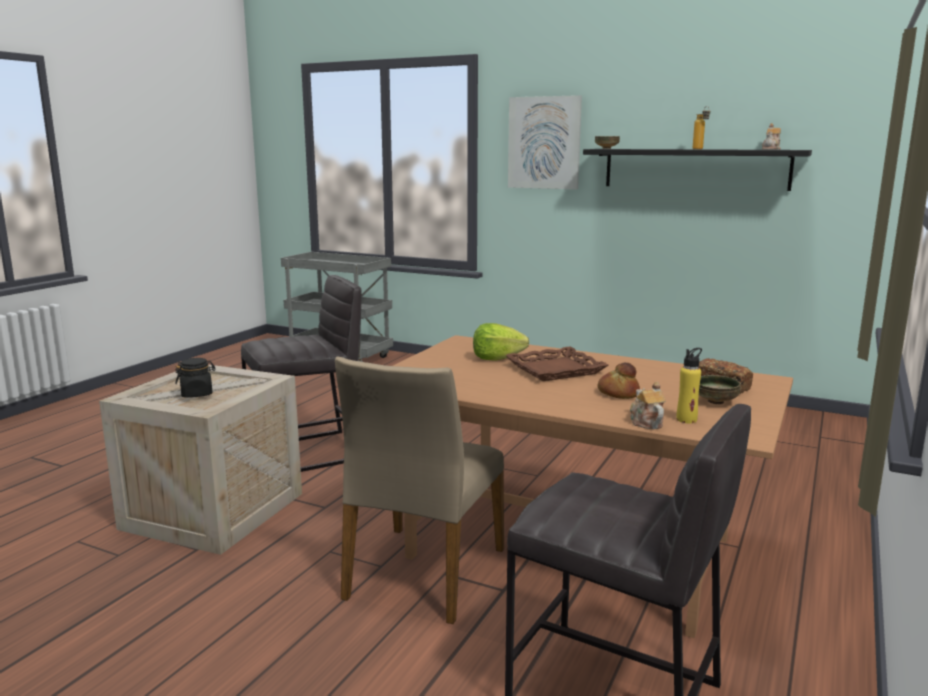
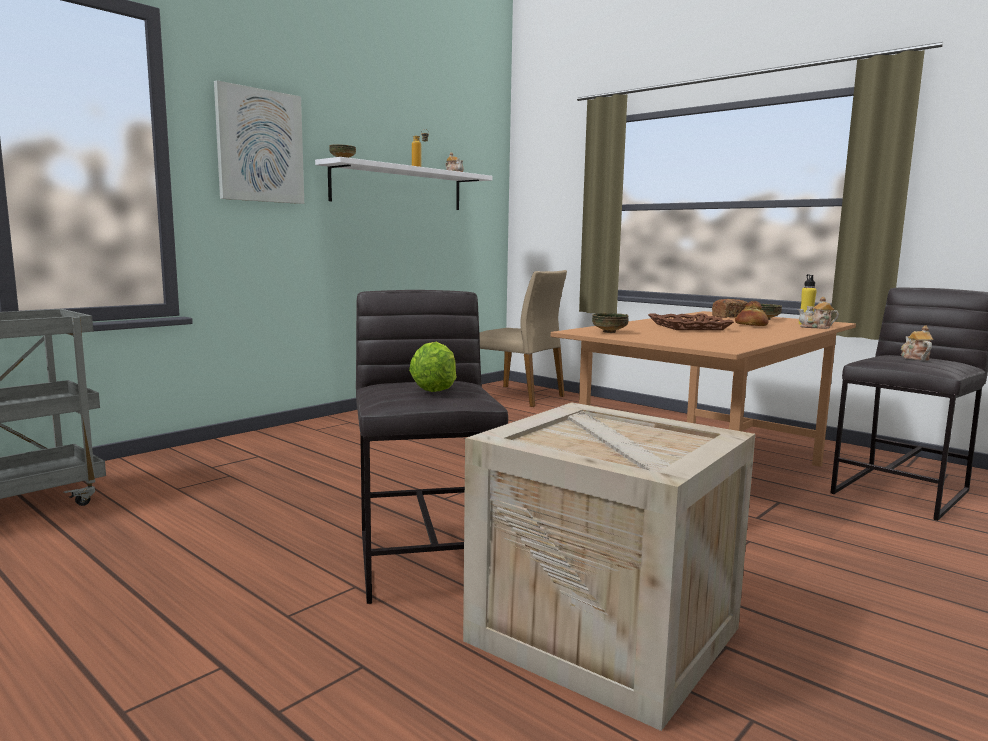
camera: 75 degrees left, 5 degrees down
(197, 394) = (643, 438): black jar -> none
(423, 573) = (759, 525): beige chair -> beige chair (518, 396)
(467, 348) = (610, 332): none -> bowl
(497, 358) = (649, 331): lettuce -> lettuce (435, 388)
(606, 501) = (914, 358): none -> teapot
(695, 169) = (399, 187): black shelf -> white shelf

